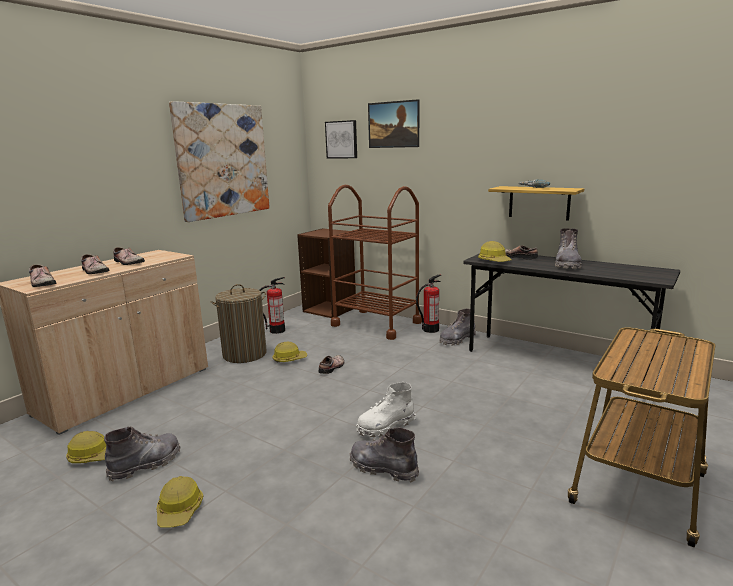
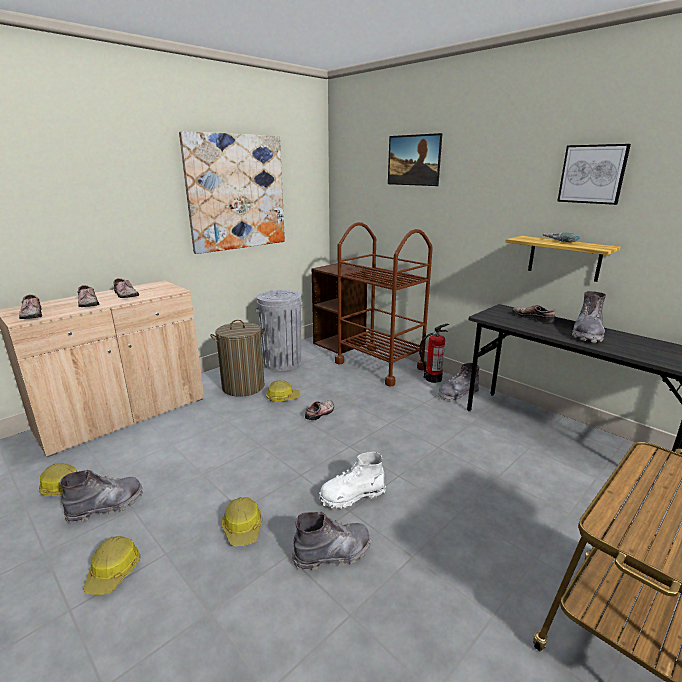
camera: 10 degrees right, 5 degrees up
(277, 330) = (282, 362): fire extinguisher -> grey trash can
(341, 139) = (362, 174): picture -> picture (592, 174)
(383, 468) = (333, 553): grey boot -> grey boot turned 120 degrees clockwise
(494, 261) = (503, 320): hard hat -> hard hat (243, 528)

